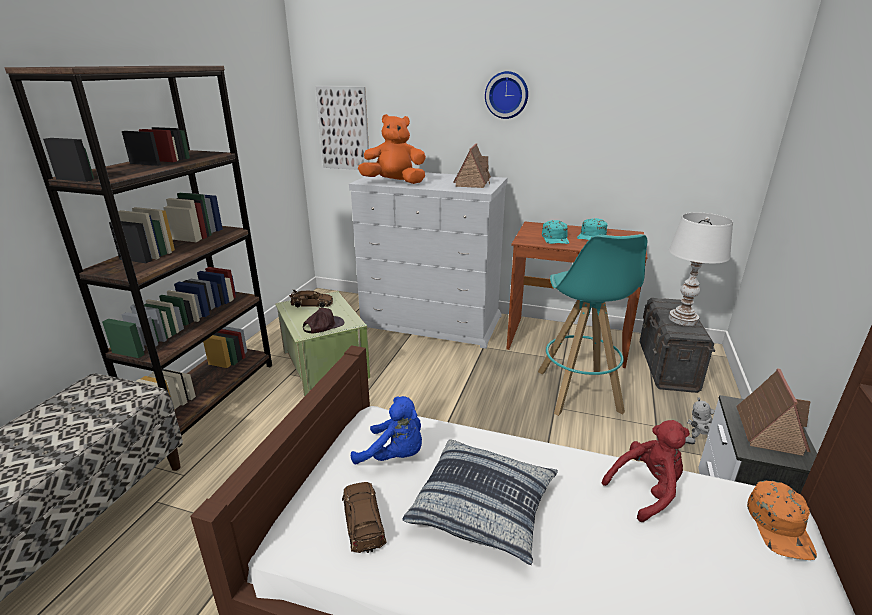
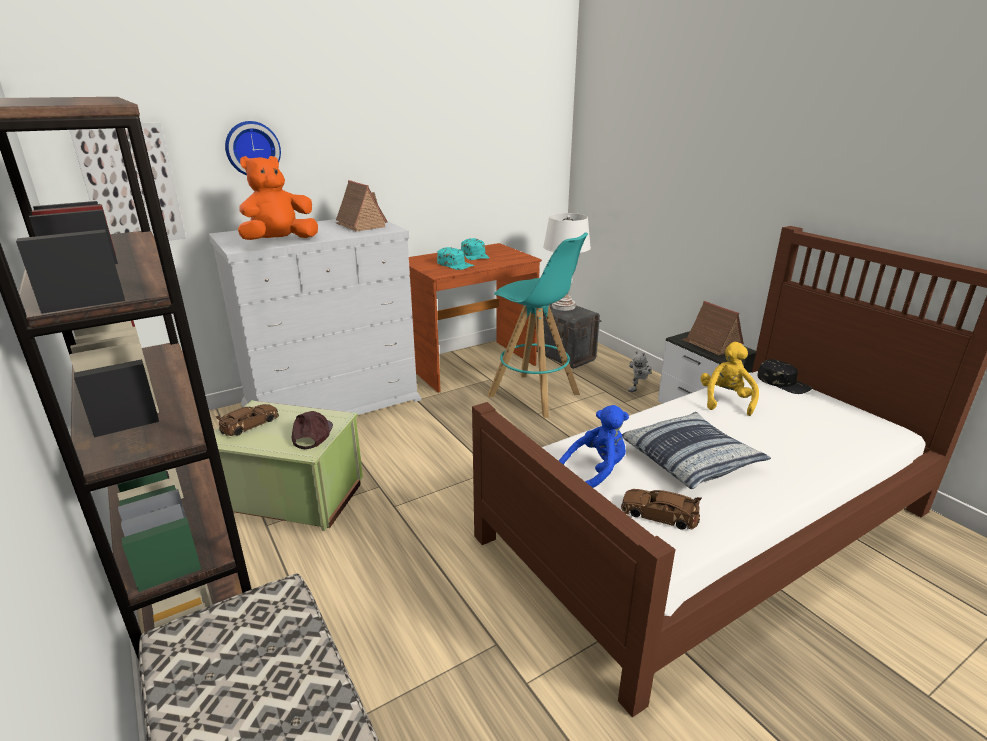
camera: 50 degrees left, 0 degrees up
(507, 95) = (354, 123): wall clock -> wall clock (252, 149)
(646, 490) = (726, 401): red plush toy -> yellow plush toy
(780, 526) = (783, 383): orange cap -> black cap

